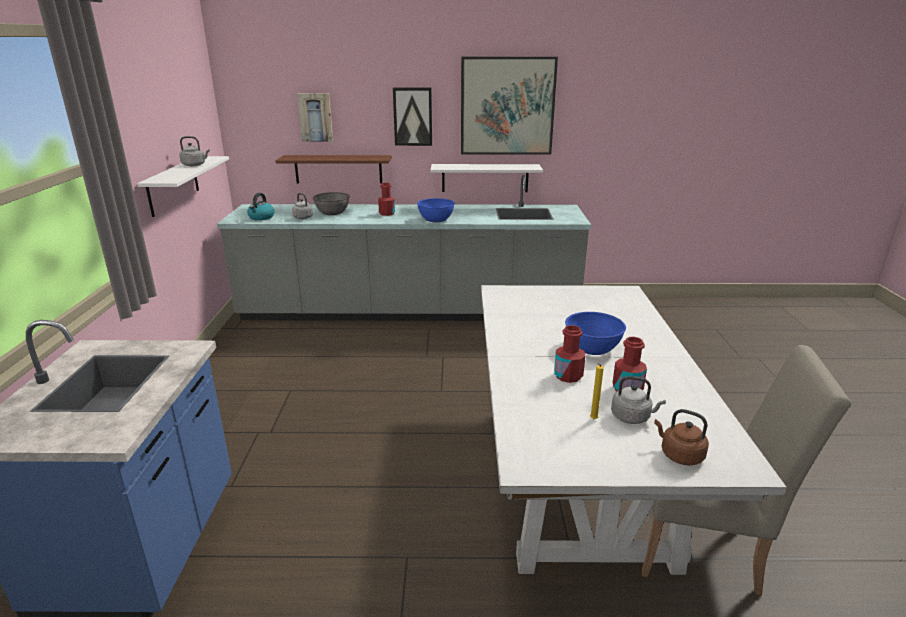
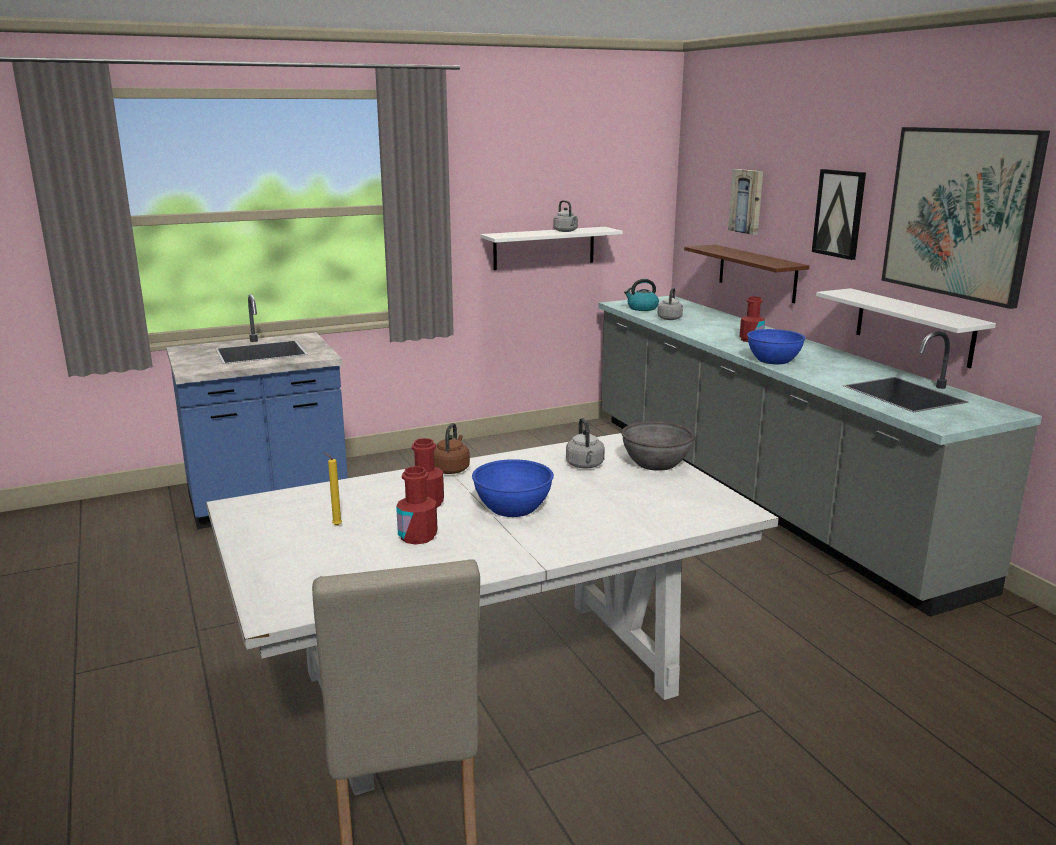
camera: 65 degrees right, 5 degrees down
(332, 212) = (709, 323): grey bowl -> grey bowl (656, 463)
(632, 417) = (353, 544): grey kettle -> grey kettle (585, 465)
(679, 455) = (285, 574): brown kettle -> brown kettle (451, 469)

